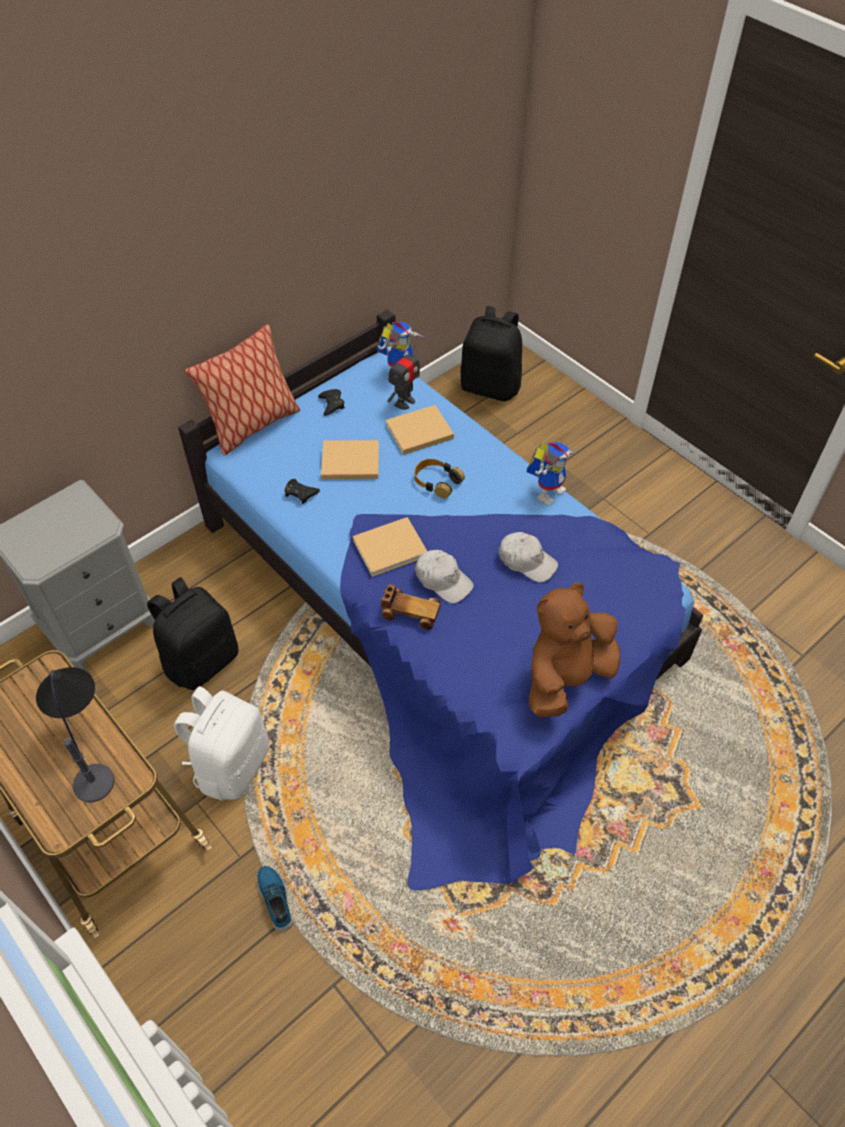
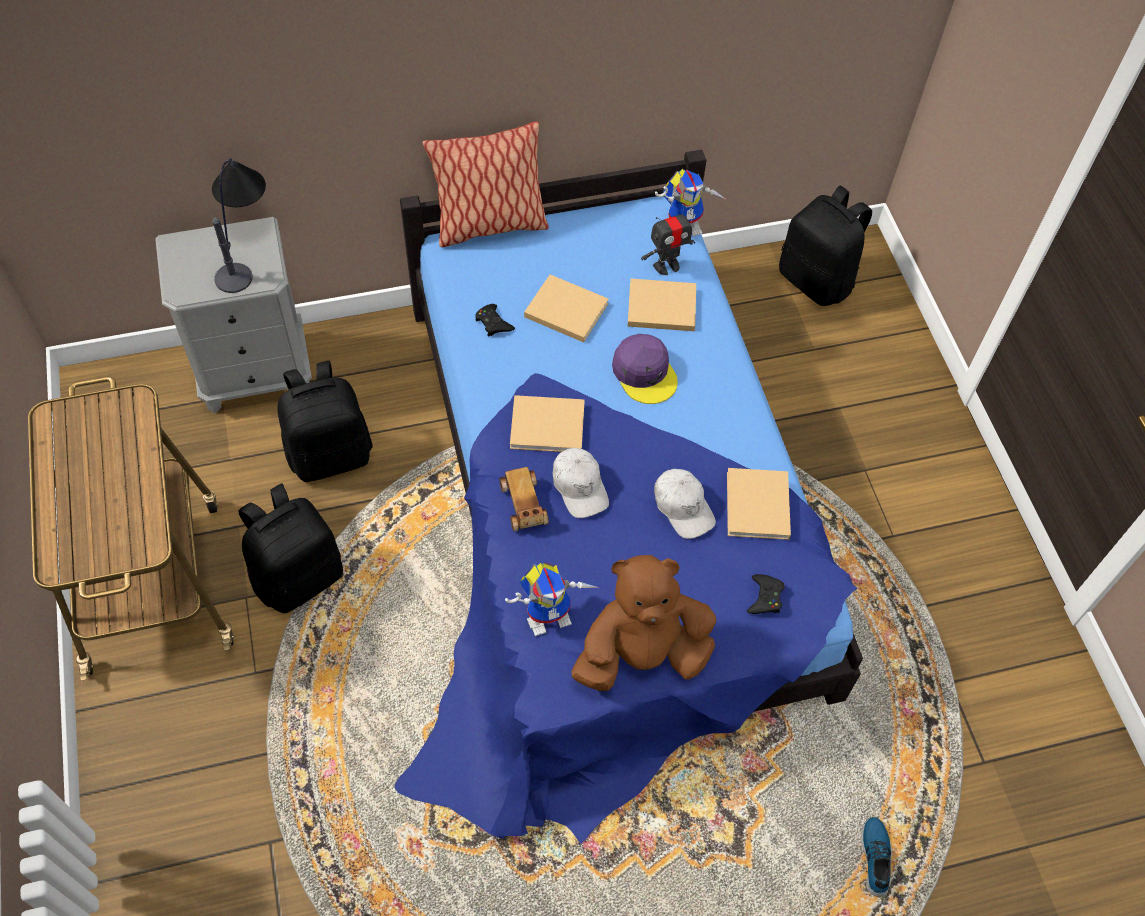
camera: 25 degrees right, 5 degrees up
(88, 747) = (126, 497): table lamp -> table lamp (244, 249)
(231, 765) = (298, 576): white backpack -> black backpack
(276, 898) = (265, 730): shoe -> shoe (876, 858)
(331, 404) = (586, 235): black game controller -> black game controller (765, 597)
(410, 612) = (523, 505): toy car -> toy car turned 150 degrees counterclockwise
(437, 481) = (644, 373): headphones -> purple cap
(548, 490) = (762, 437): toy robot -> toy robot (550, 614)
(578, 538) = (757, 507): none -> beige book

